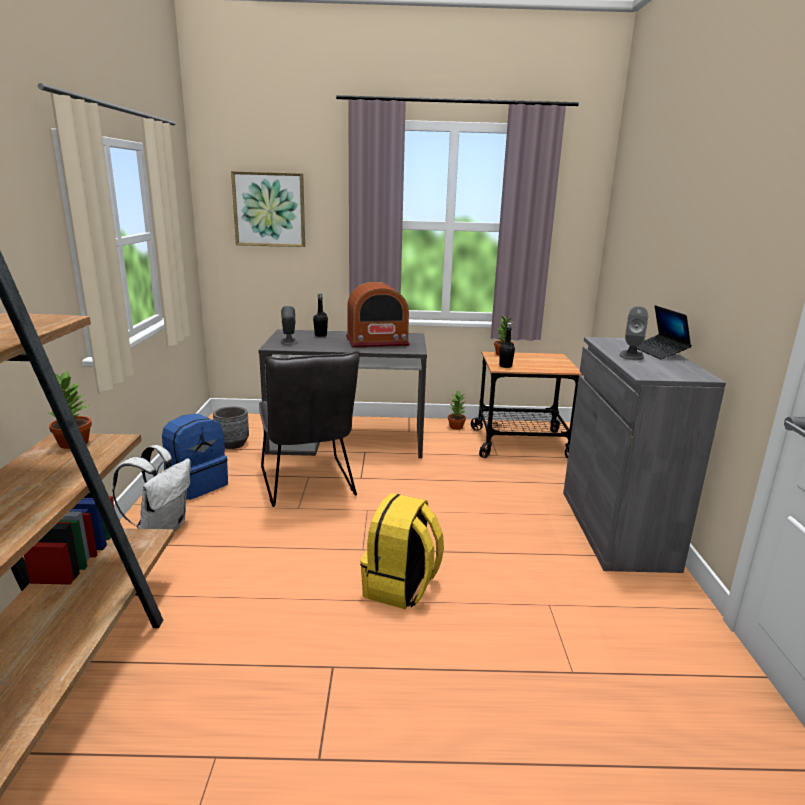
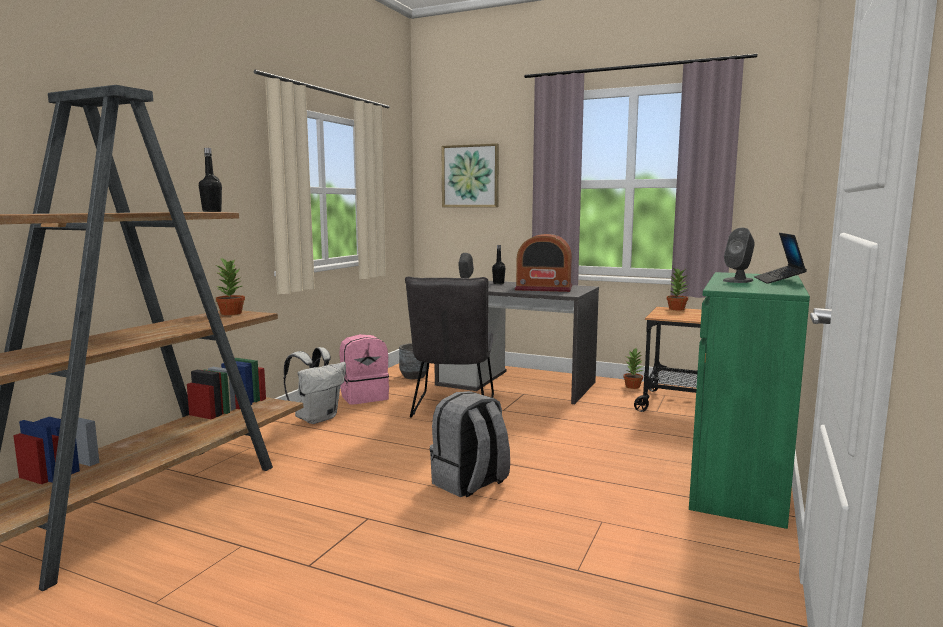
camera: 25 degrees right, 10 degrees down
(197, 485) = (364, 397): blue backpack -> pink backpack
(401, 587) = (470, 483): yellow backpack -> grey backpack
(505, 366) = (666, 316): black bottle -> black bottle (212, 211)
(616, 528) = (739, 482): grey cabinet -> green cabinet

